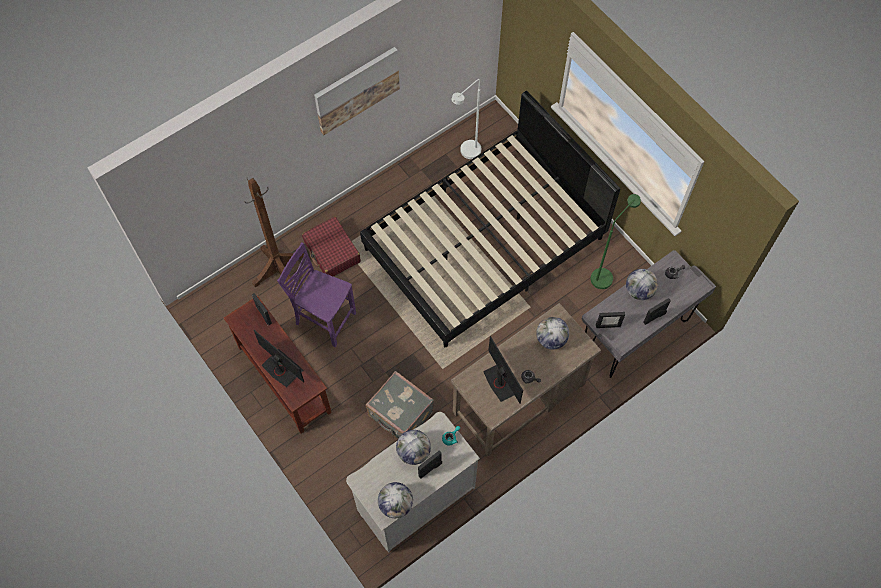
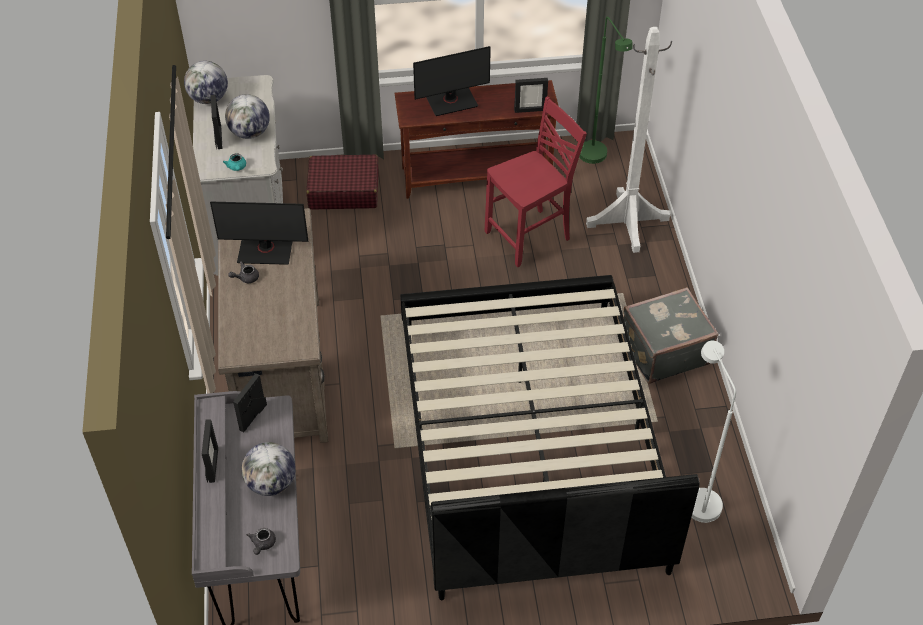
camera: 120 degrees right, 15 degrees down
(279, 269) = (627, 222): brown clothes rack -> white clothes rack
(324, 318) = (530, 236): purple chair -> red chair
(332, 252) = (620, 279): red suitcase -> red suitcase (343, 190)
(357, 90) = (757, 187): picture -> none
(400, 415) = (354, 253): grey suitcase -> grey suitcase (663, 351)
(551, 339) = (277, 324): globe -> none
(604, 274) = (378, 568): green floor lamp -> green floor lamp (596, 159)

